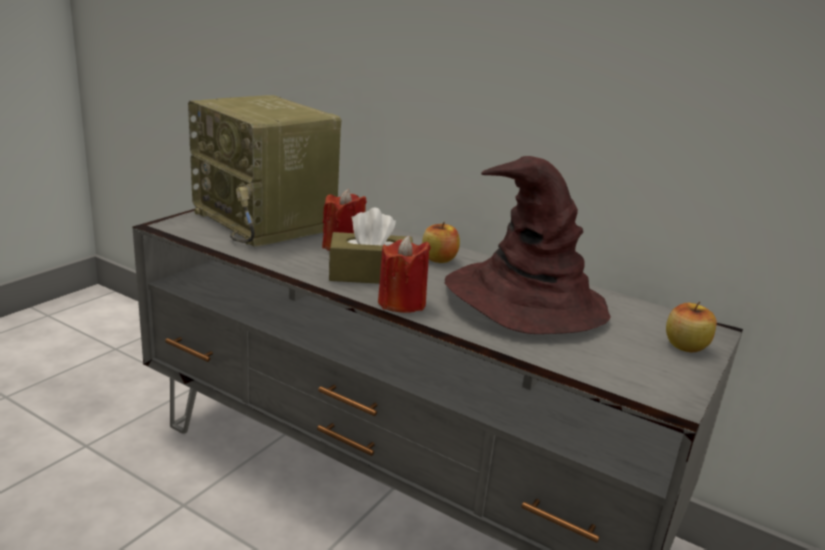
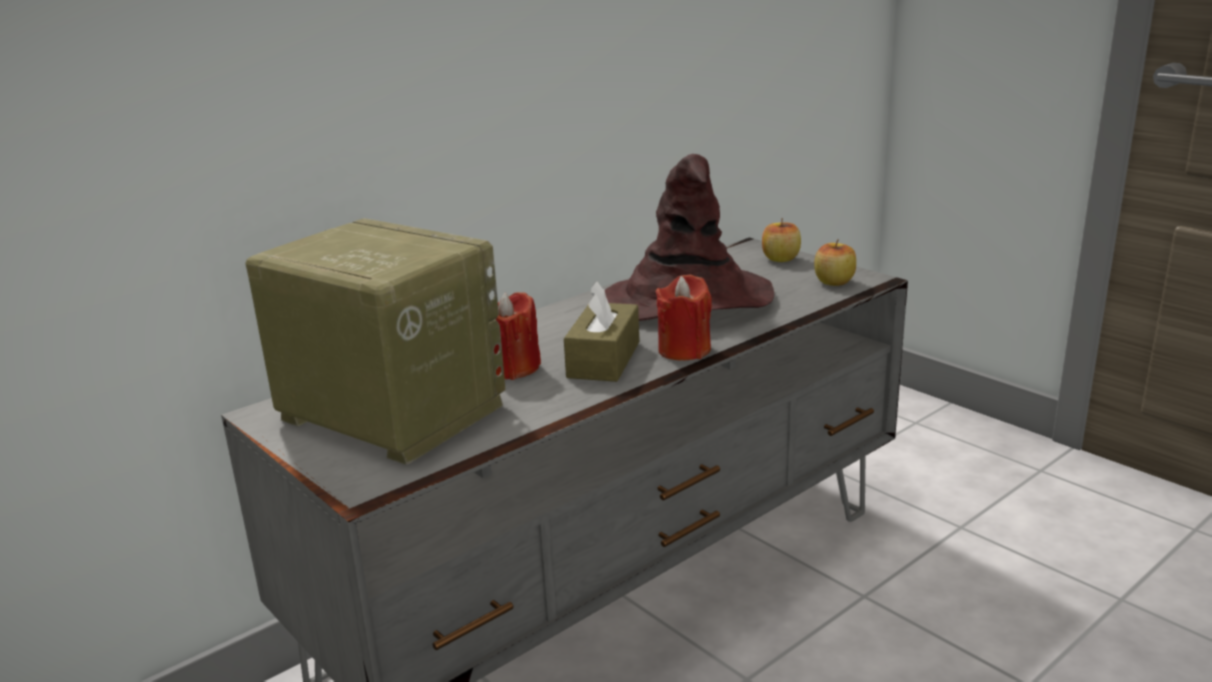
camera: 70 degrees left, 0 degrees up
(266, 221) = (387, 413): radio -> radio turned 120 degrees counterclockwise
(439, 259) = (569, 323): apple -> apple (834, 282)

